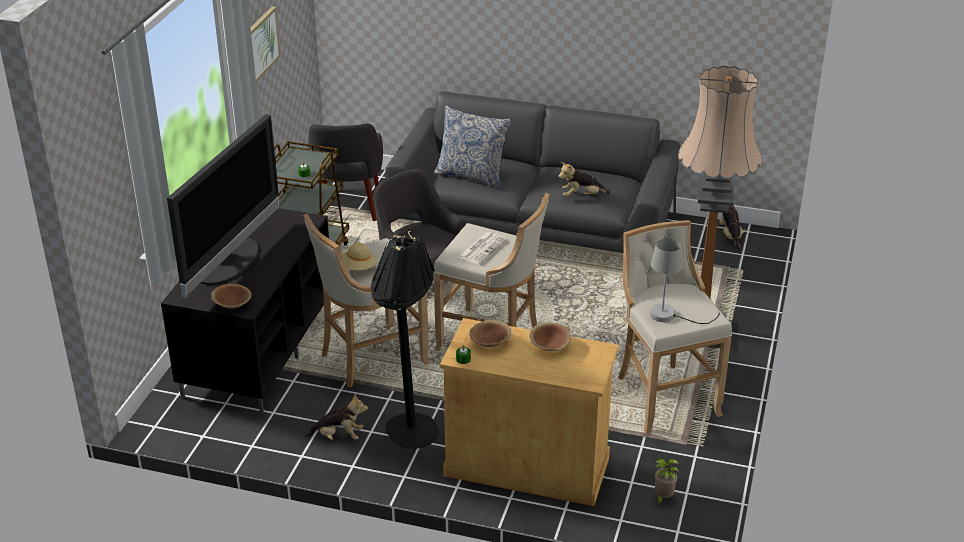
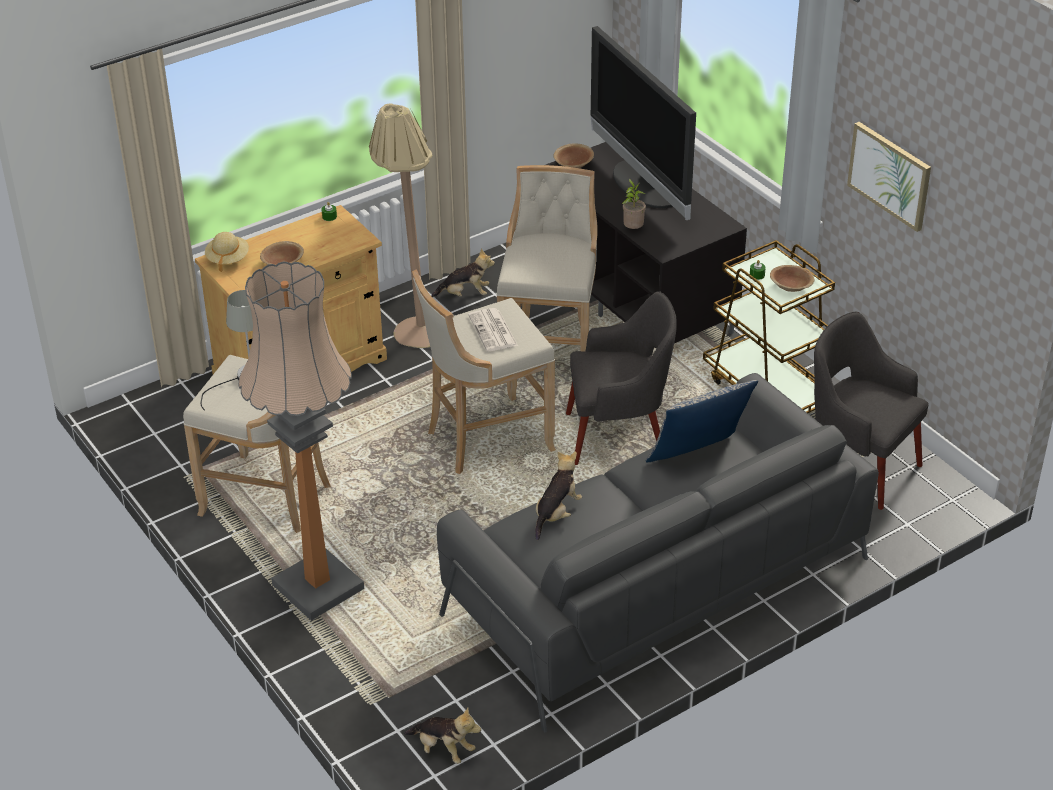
camera: 130 degrees right, 5 degrees up
(338, 436) = (465, 294): plush toy -> plush toy turned 135 degrees counterclockwise
(358, 268) = (553, 250): beige hat -> beige hat (227, 259)
(408, 439) = (414, 326): black floor lamp -> beige floor lamp
(490, 342) = (330, 238): brown bowl -> brown bowl (791, 287)
(662, 498) = (168, 417): potted plant -> potted plant (633, 229)

